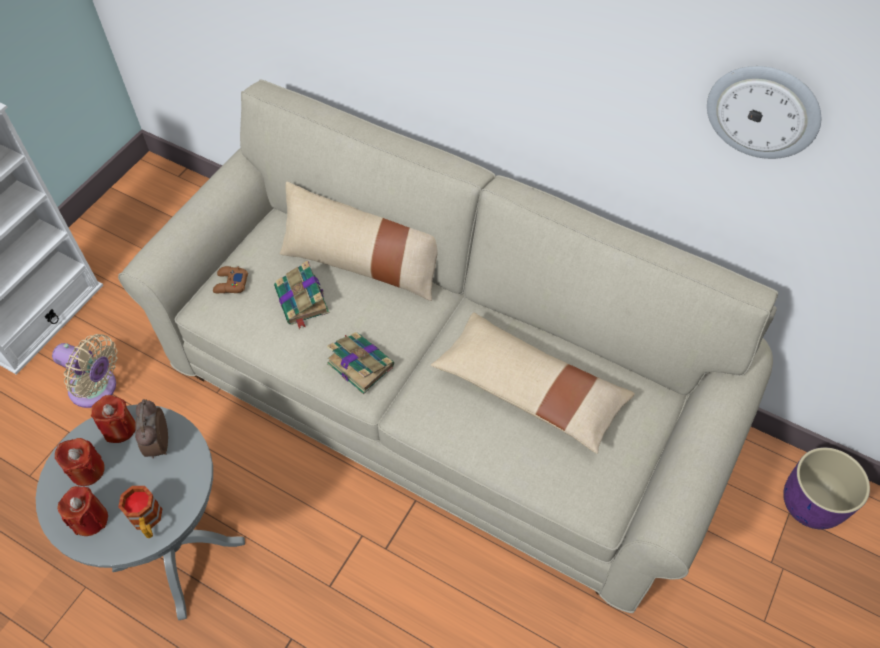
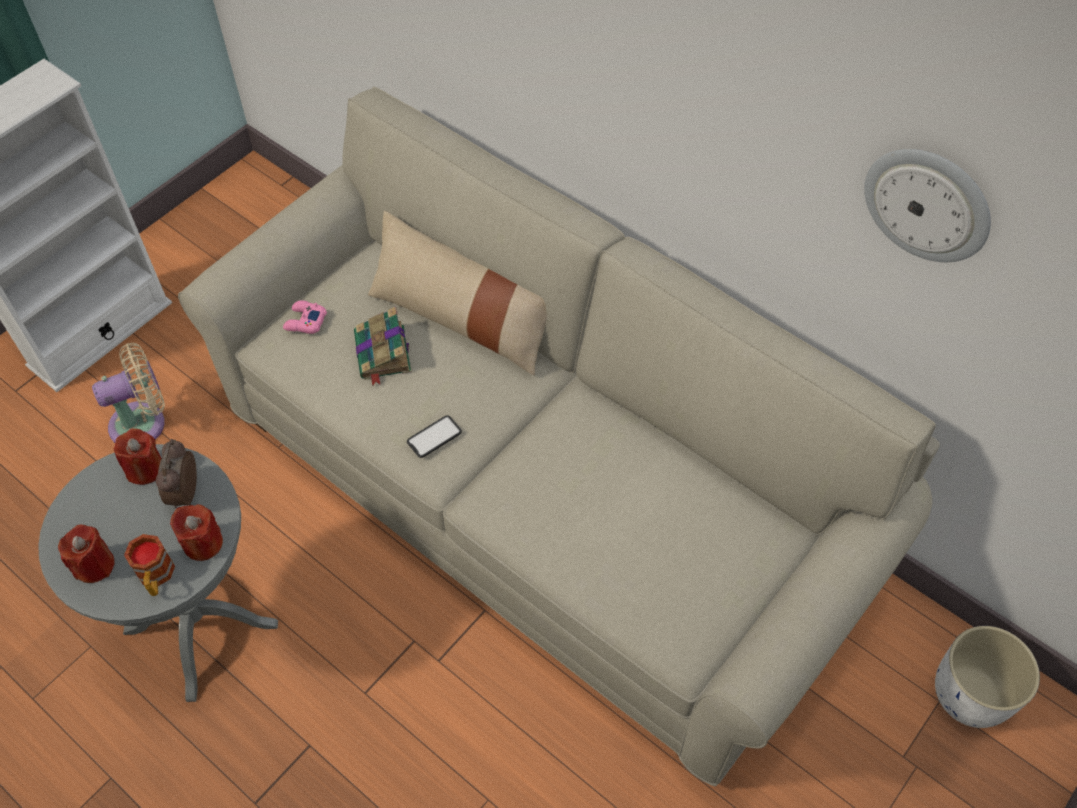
camera: 10 degrees right, 0 degrees up
(87, 470) = (101, 510): red candle -> red candle (203, 543)
(97, 389) = (143, 423): beige fan -> beige fan turned 60 degrees counterclockwise
(230, 283) = (305, 321): brown game controller -> pink game controller
(359, 364) = (434, 437): book -> phone
(530, 390) = (628, 498): beige pillow -> none
(810, 503) = (968, 693): purple planter -> white planter

